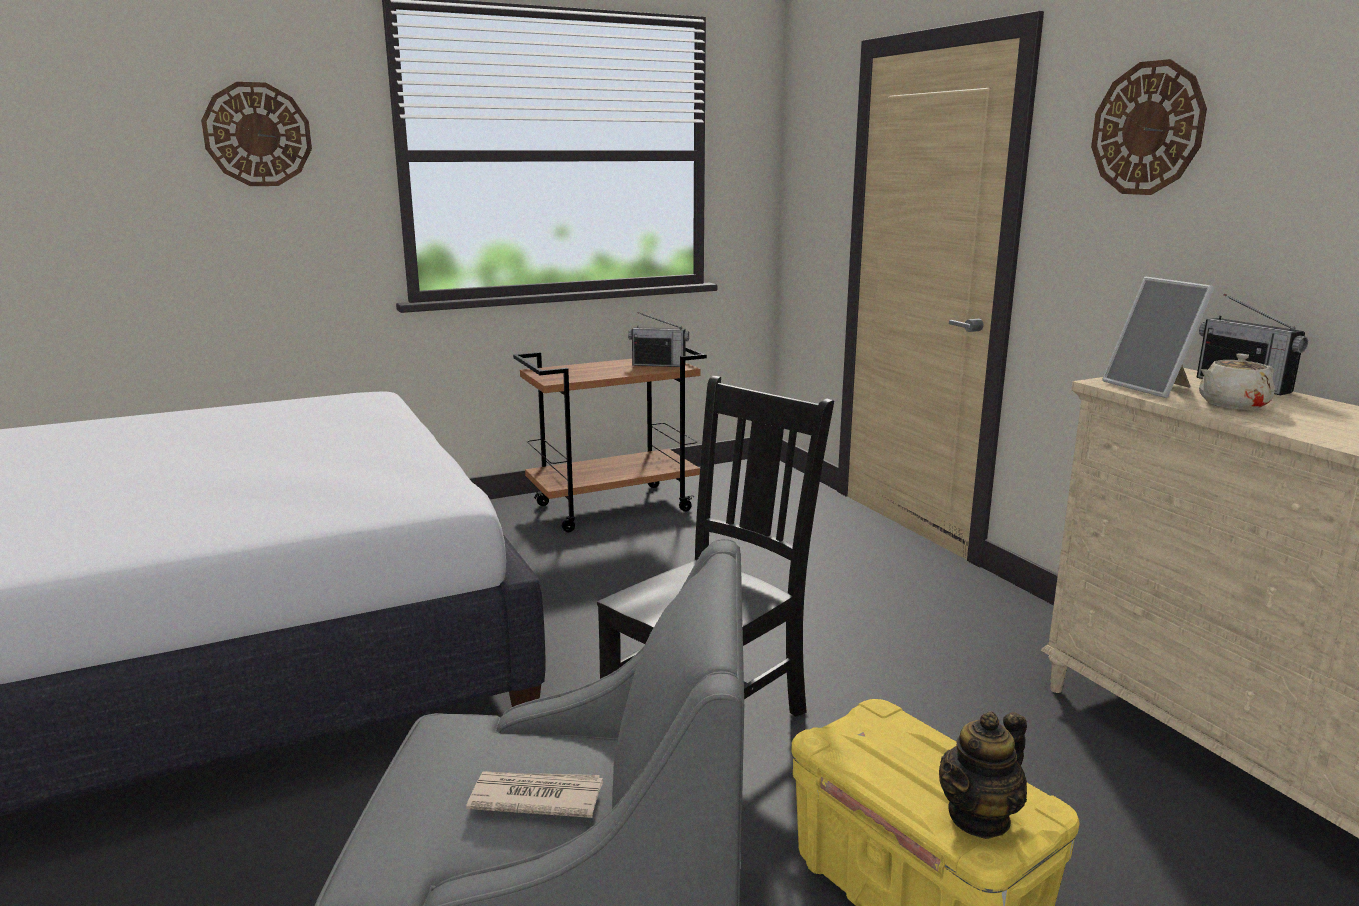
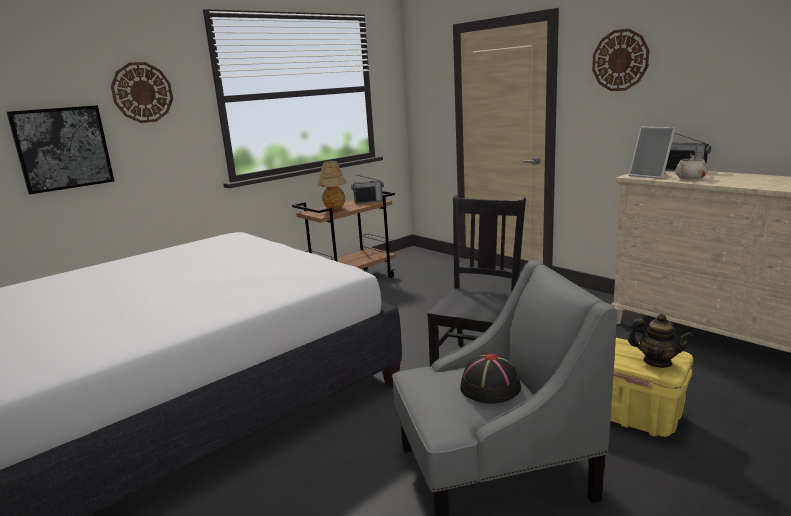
camera: 15 degrees left, 0 degrees up
(112, 218) = (63, 148): none -> picture
(535, 797) = (490, 388): newspaper -> black hat
(586, 372) = (334, 209): none -> table lamp
(979, 817) = (657, 362): teapot -> teapot turned 90 degrees counterclockwise

